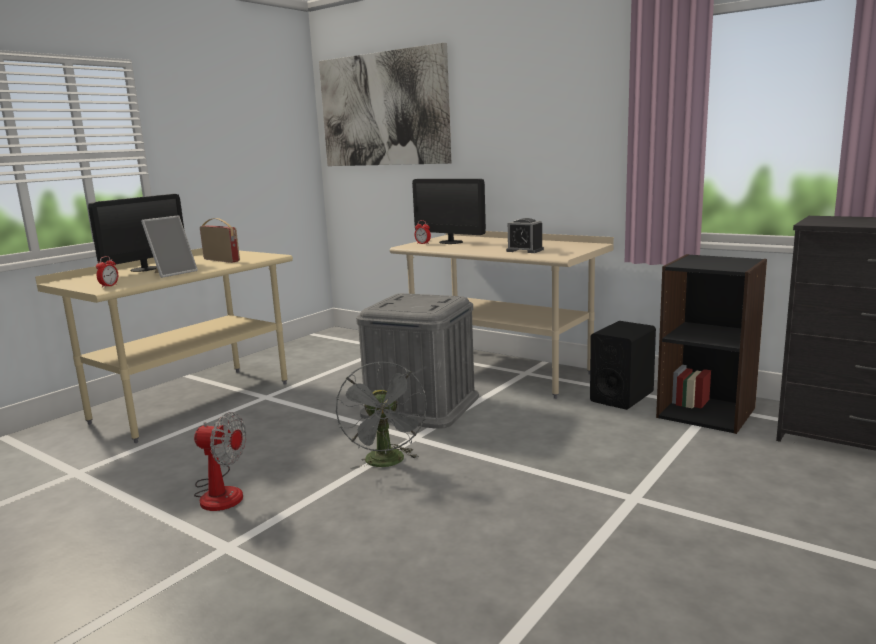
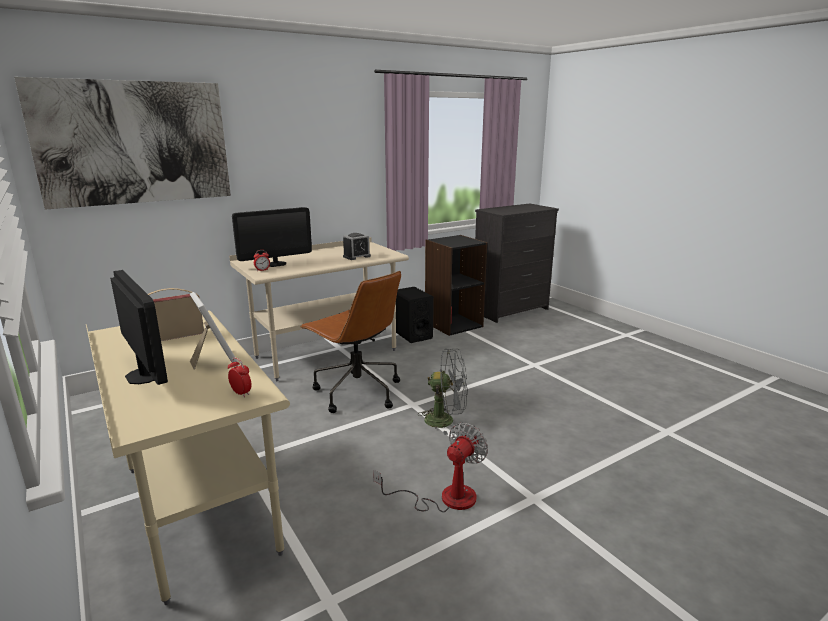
camera: 70 degrees left, 5 degrees up
(421, 405) = (356, 392): grey storage box -> brown office chair

